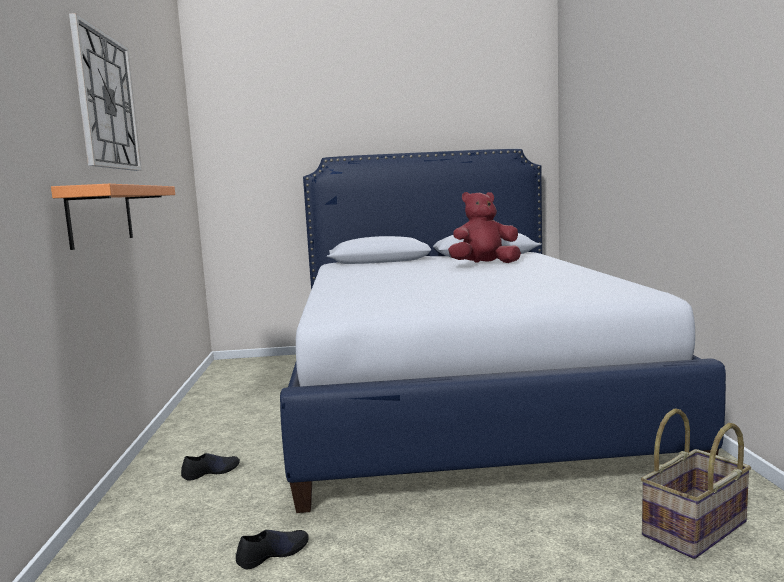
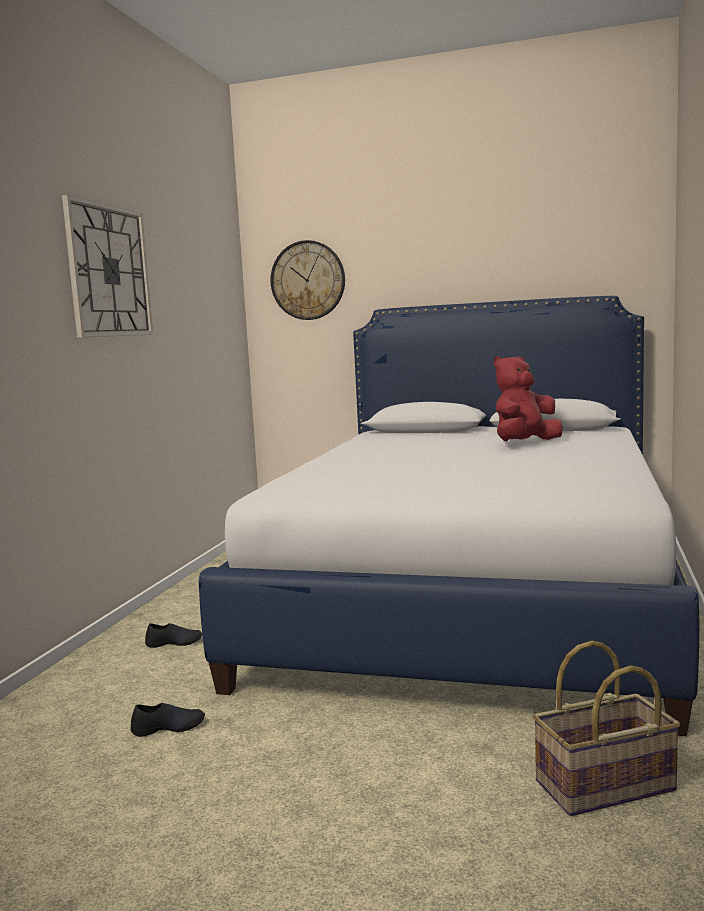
camera: 20 degrees right, 0 degrees up
(101, 215) = (92, 383): orange shelf -> none
(255, 131) = (308, 280): none -> wall clock
(484, 264) = (524, 443): red plush toy -> red plush toy turned 45 degrees counterclockwise

